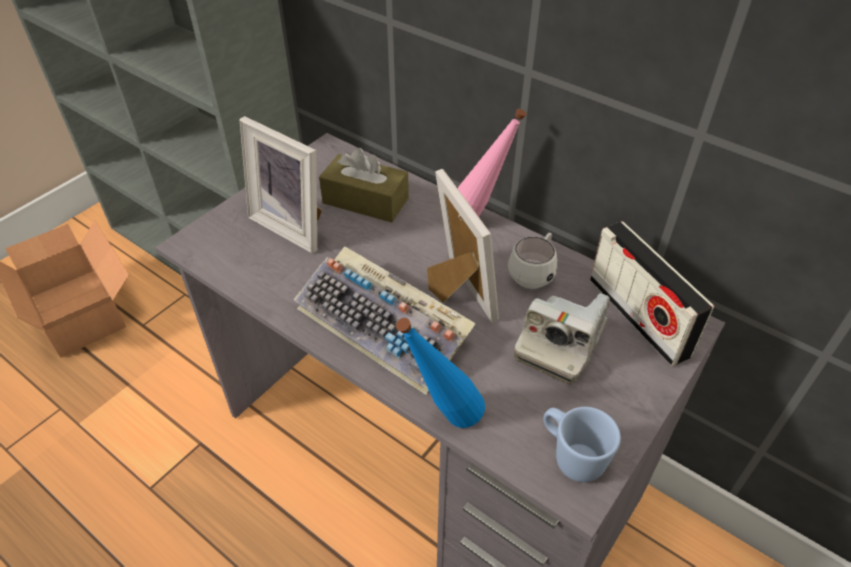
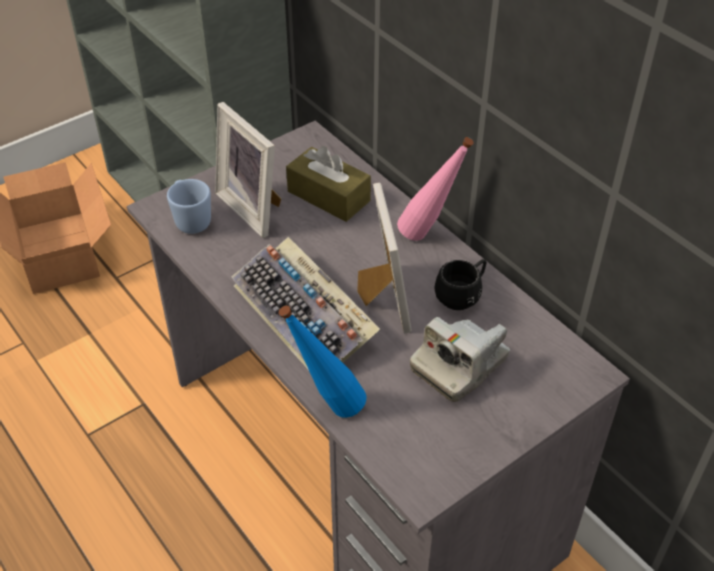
camera: 15 degrees right, 0 degrees up
(534, 273) = (462, 296): white mug -> black mug
(571, 456) = (428, 461): blue mug -> blue mug (191, 220)
(638, 316) = (545, 356): radio -> none

